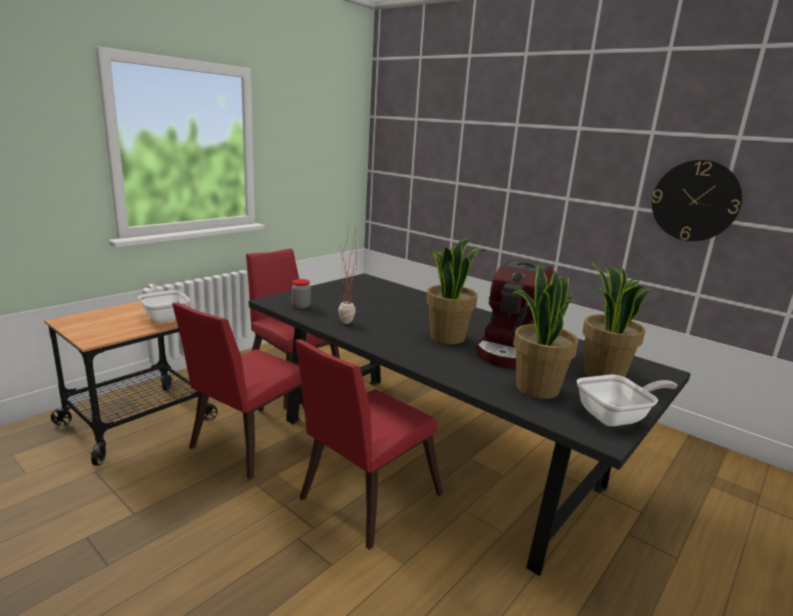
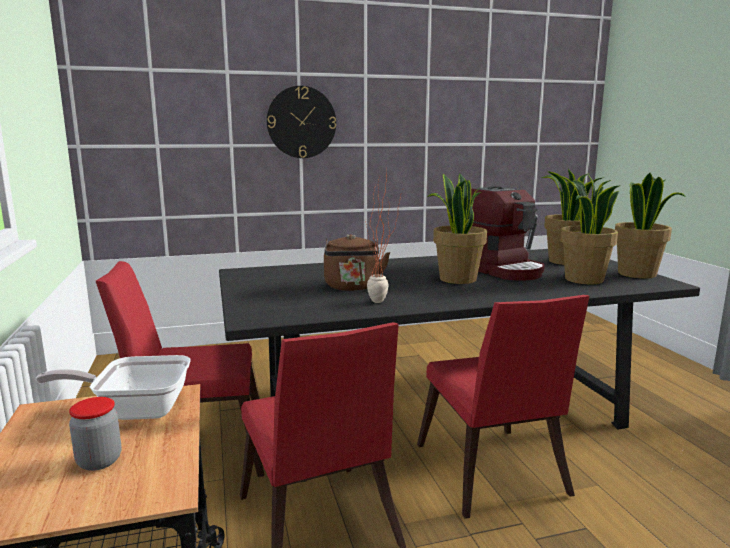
camera: 55 degrees left, 5 degrees down
(301, 306) = (295, 310): jar -> jar (99, 461)
(371, 310) = (352, 287): none -> brown kettle
(617, 417) = (637, 274): frying pan -> potted plant
(695, 201) = (469, 131): wall clock -> wall clock (301, 122)

